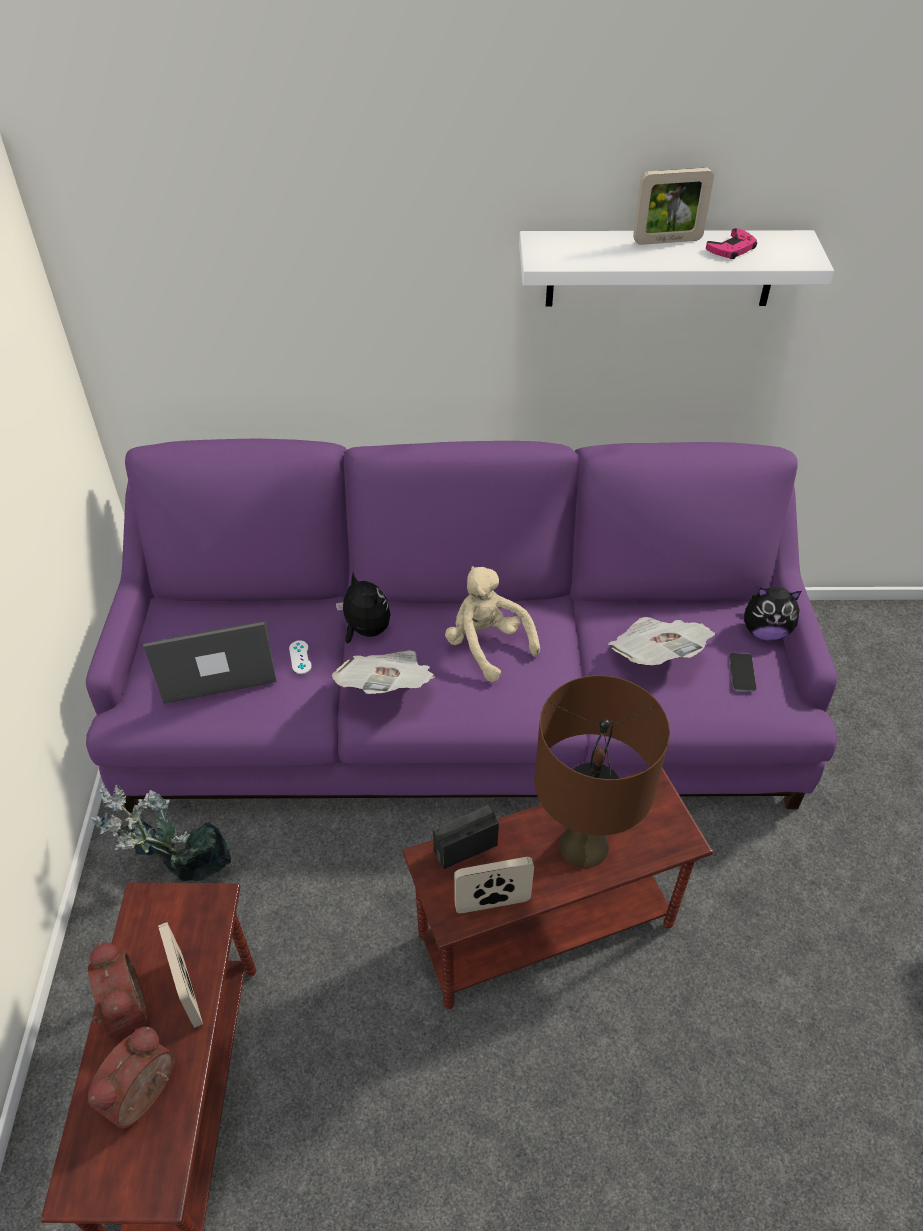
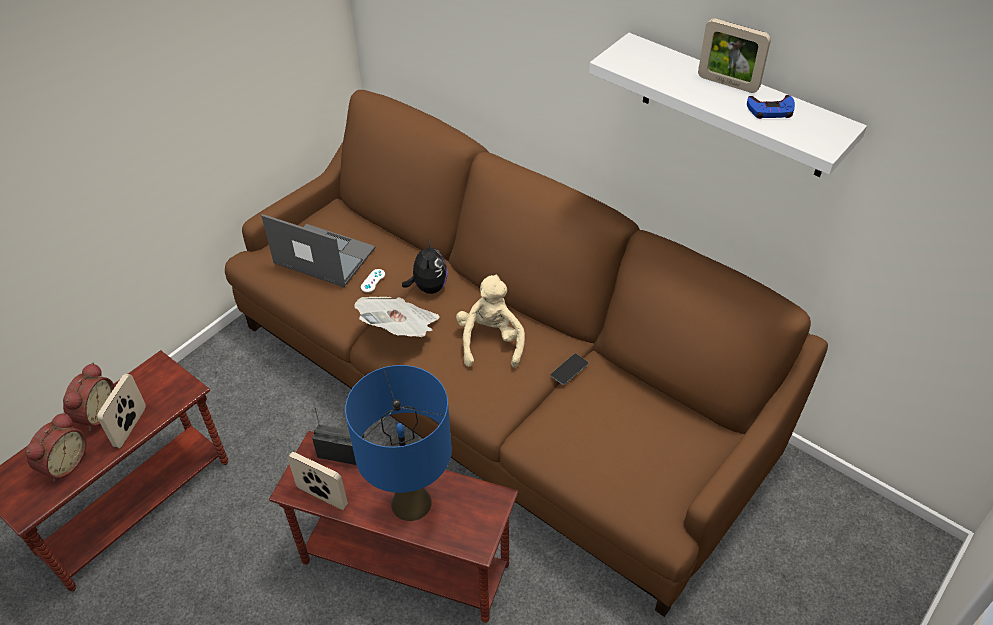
camera: 40 degrees right, 0 degrees up
(145, 1095) = (63, 463): alarm clock -> alarm clock turned 135 degrees clockwise
(179, 870) = (245, 379): potted plant -> none
(463, 706) = (498, 389): purple sofa -> brown sofa
(584, 846) = (411, 503): brown table lamp -> blue table lamp
(656, 655) = (599, 419): newspaper -> none
(732, 249) = (770, 110): pink game controller -> blue game controller
(742, 672) = (649, 470): phone -> phone (569, 369)
(765, 631) = (707, 455): plush toy -> none

